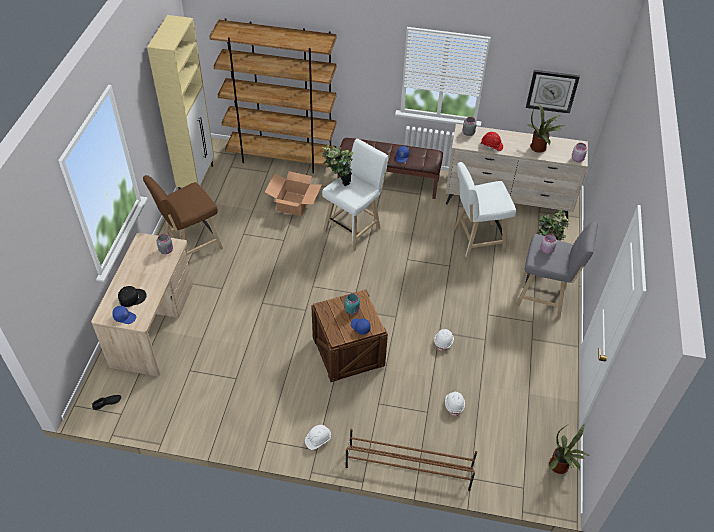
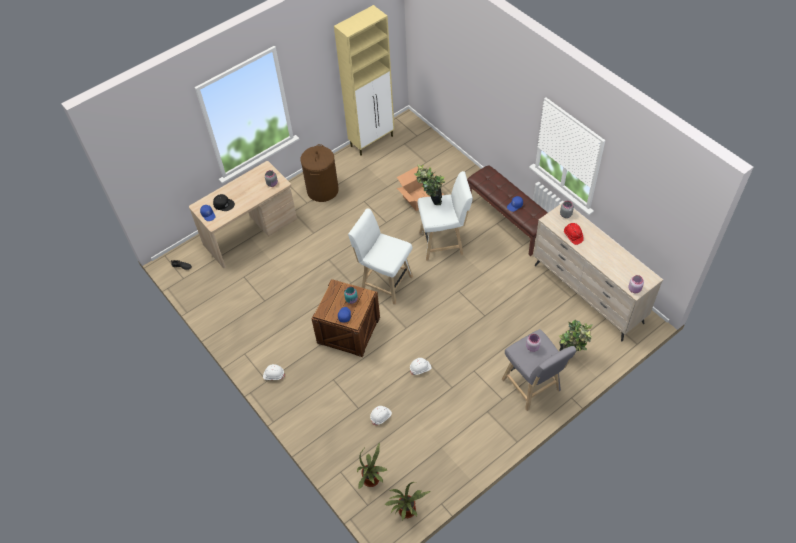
camera: 45 degrees right, 5 degrees up
(191, 246) = (322, 190): brown stool -> brown laundry basket
(282, 158) = (446, 156): brown bookcase -> none
(408, 468) = (308, 434): brown shoe rack -> none
(476, 240) = (527, 309): white stool -> white stool (384, 282)
(539, 147) = (613, 260): potted plant -> potted plant (372, 480)
(552, 91) = (648, 216): wall clock -> none

